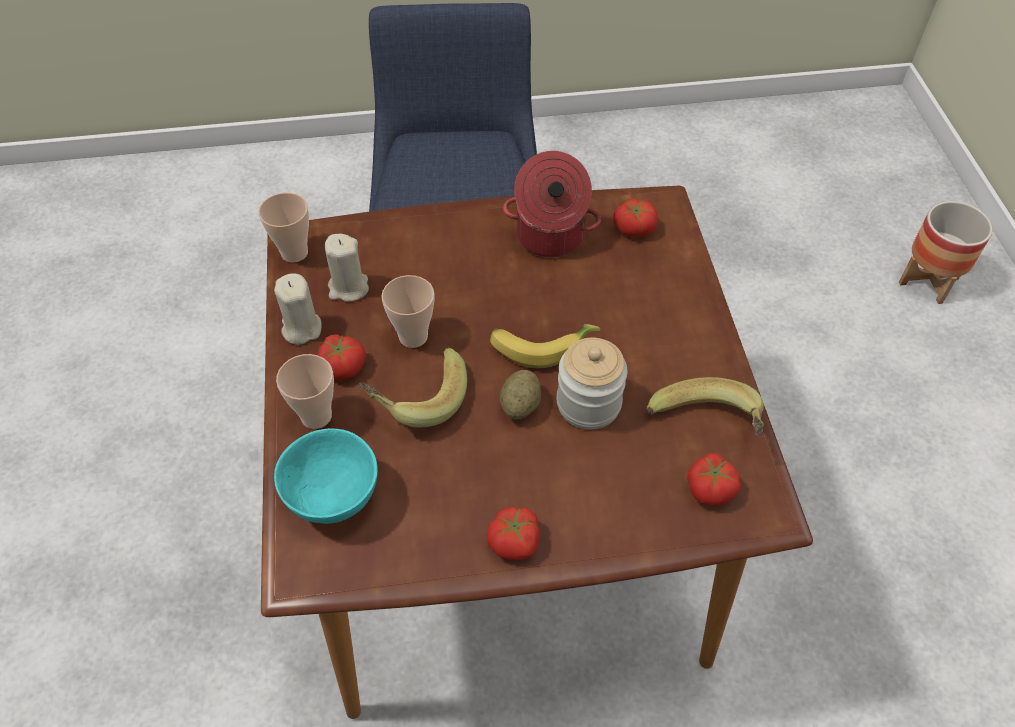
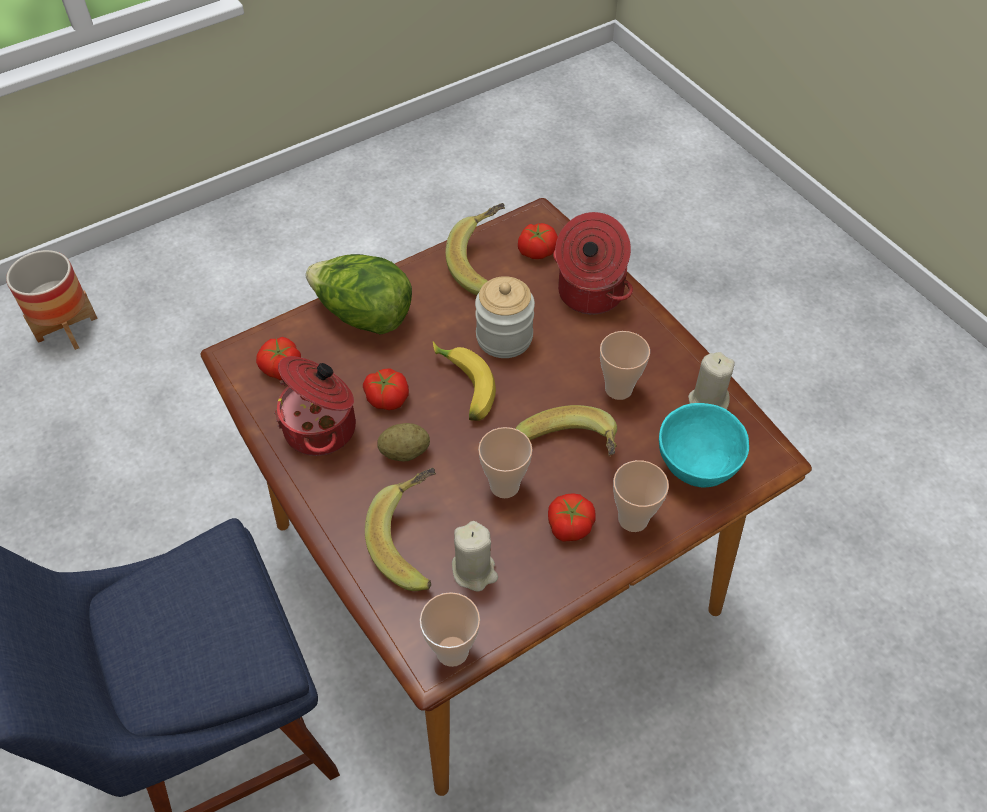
camera: 115 degrees left, 0 degrees up
(301, 328) = (547, 585): beige candle -> beige candle (707, 403)
(400, 261) = (415, 541): none -> banana
(466, 475) = (618, 389): none -> cup
(515, 541) = (651, 340): tomato -> tomato (387, 397)
(520, 405) = (532, 379): potato -> potato (405, 452)
(616, 511) = (589, 294): none -> cooking pot
(673, 301) = (364, 316): none -> lettuce

